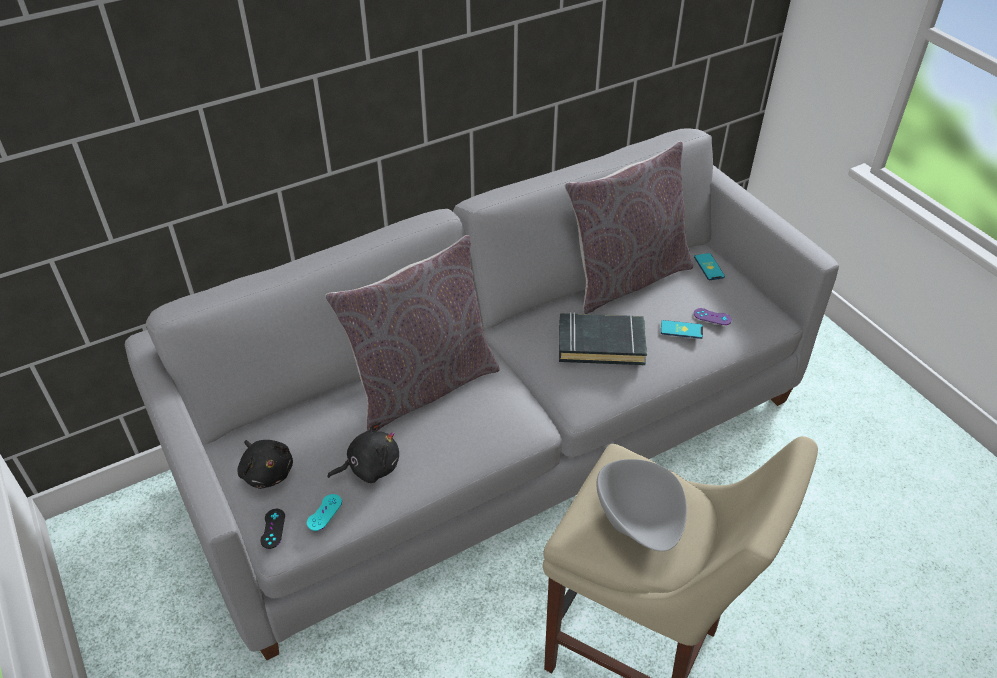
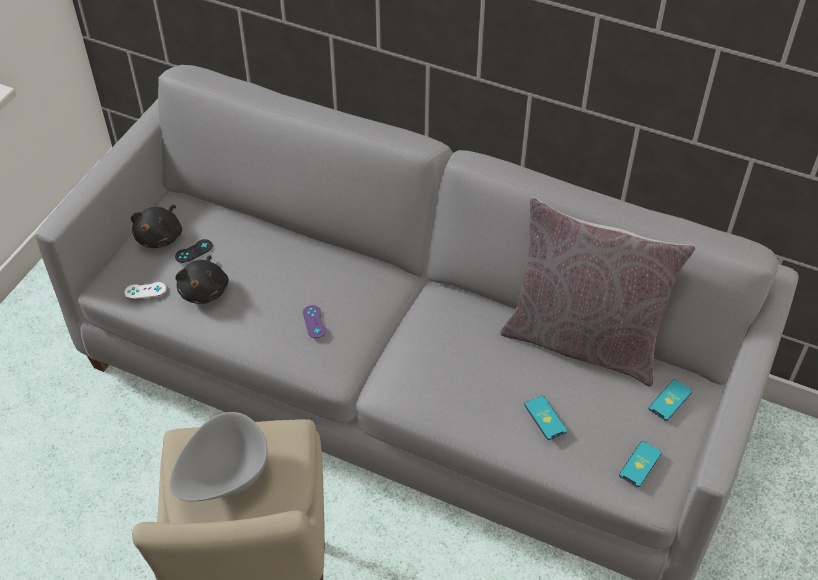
camera: 55 degrees right, 5 degrees up
(273, 528) = (114, 272): black game controller -> black game controller (194, 251)
(324, 512) = (145, 290): turquoise game controller -> white game controller
(370, 467) = (205, 290): black plush toy -> black plush toy turned 60 degrees clockwise
(422, 385) = (312, 271): grey pillow -> none
(601, 343) = (466, 364): black book -> none
(712, 317) = (591, 436): purple game controller -> purple game controller (314, 322)
(749, 309) = (640, 464): none -> phone

